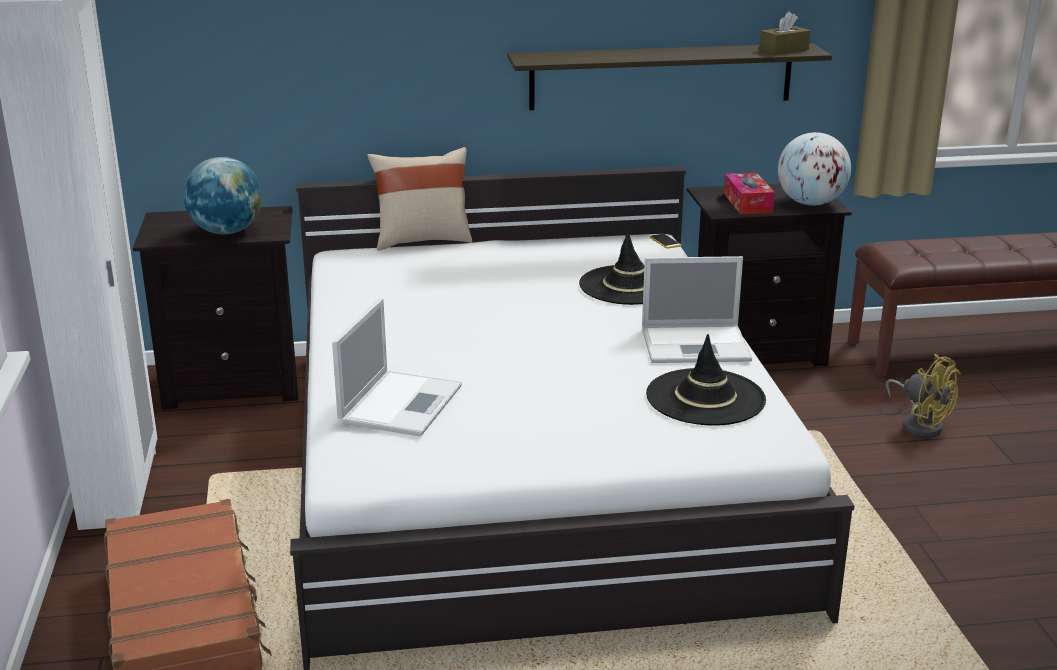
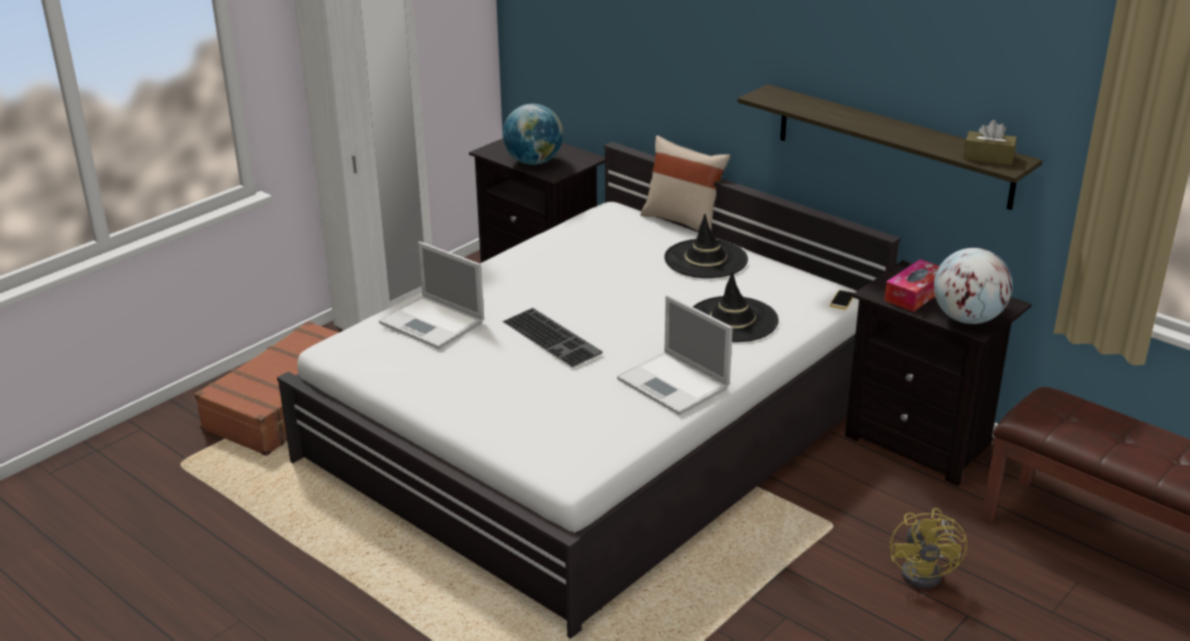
camera: 50 degrees right, 5 degrees up
(401, 403) = (433, 323): laptop -> laptop turned 60 degrees clockwise
(531, 360) = (554, 337): none -> keyboard
(705, 398) = (593, 420): black hat -> black hat (706, 259)

